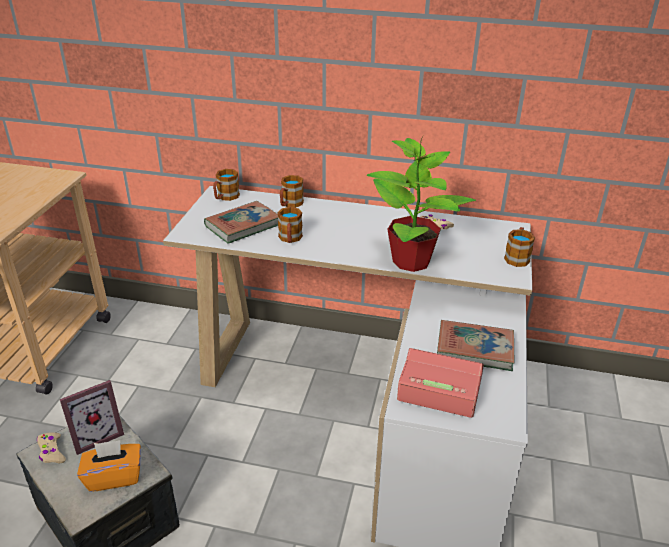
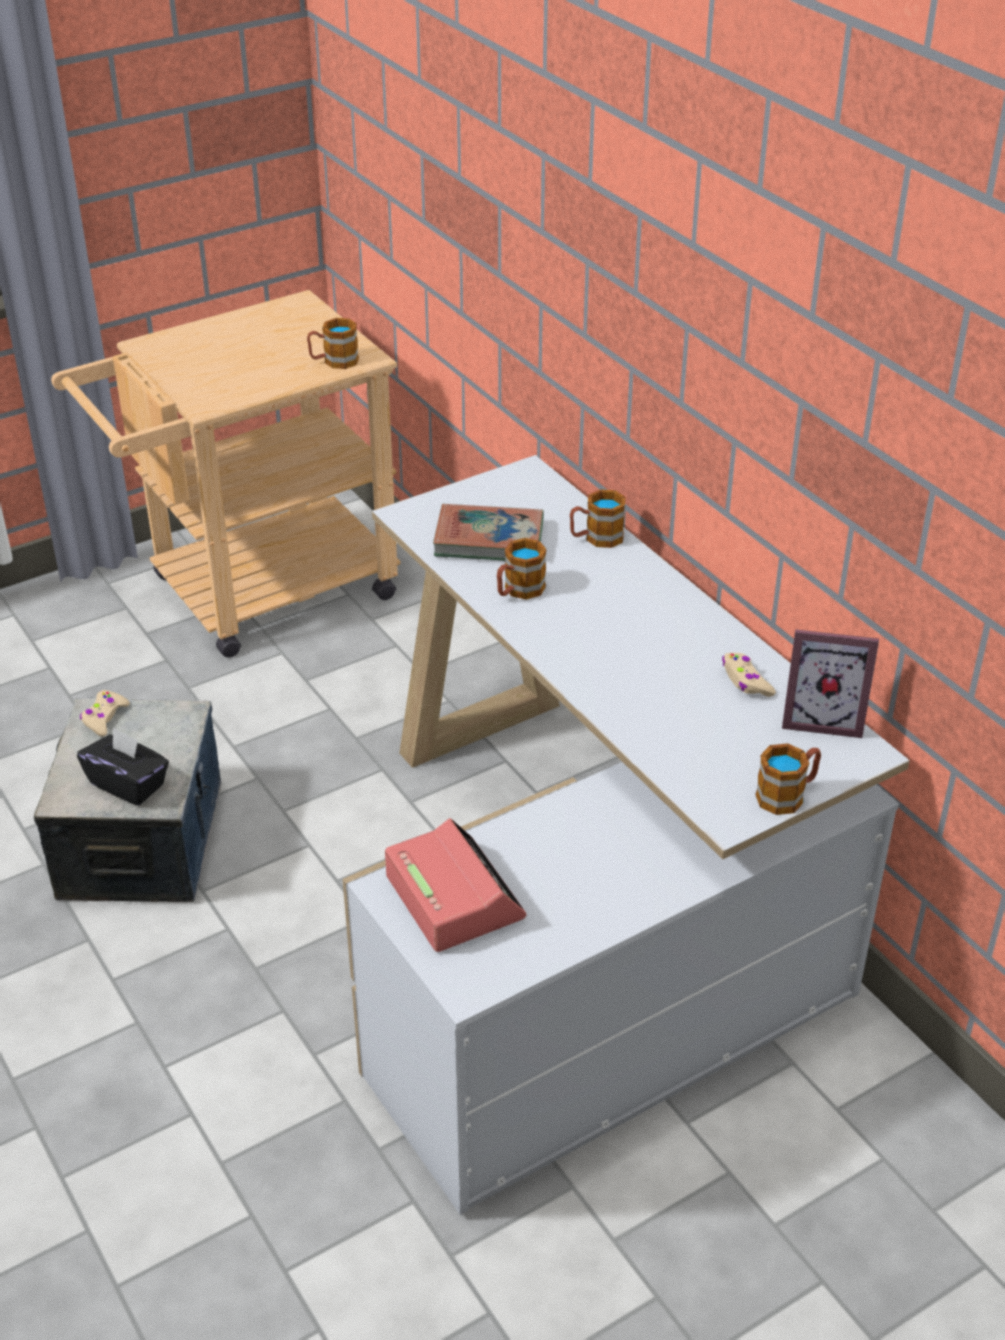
camera: 45 degrees right, 5 degrees up
(96, 436) = (160, 728): picture frame -> picture frame (822, 718)
(114, 476) = (128, 784): orange tissue box -> black tissue box
(225, 197) = (528, 484): mug -> mug (334, 361)
(412, 261) = (624, 713): potted plant -> none
(474, 349) = (574, 884): book -> none

